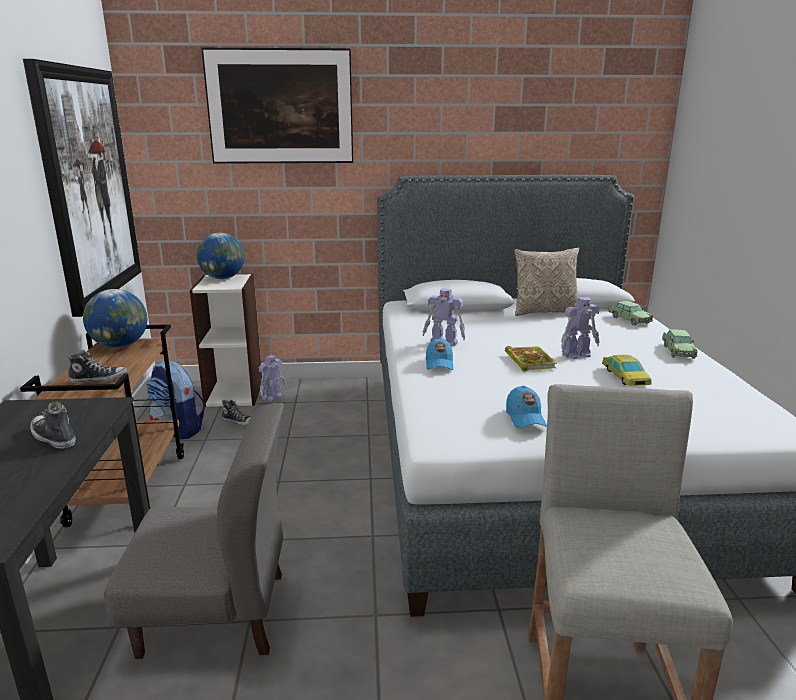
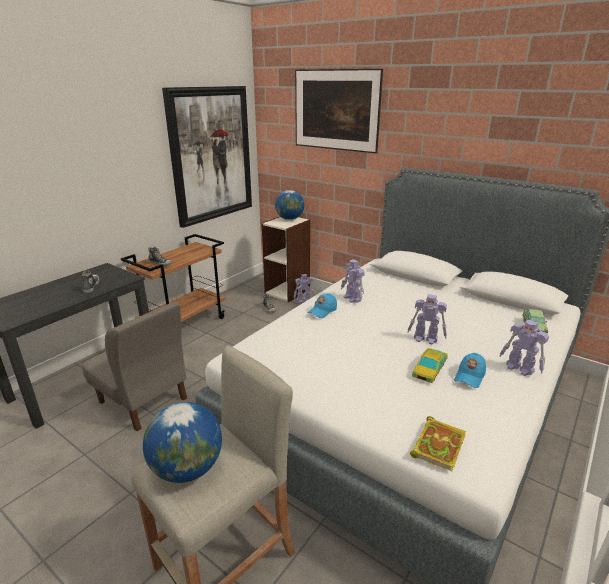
camera: 40 degrees right, 5 degrees up
(120, 346) = (196, 248): globe -> globe (187, 469)
(179, 429) = (239, 302): backpack -> none
(525, 418) = (298, 366): blue cap -> blue cap (469, 376)
(529, 360) = (380, 330): book -> book (438, 444)
(544, 311) = (472, 298): pillow -> none
(678, 351) = (520, 369): toy car -> toy robot

